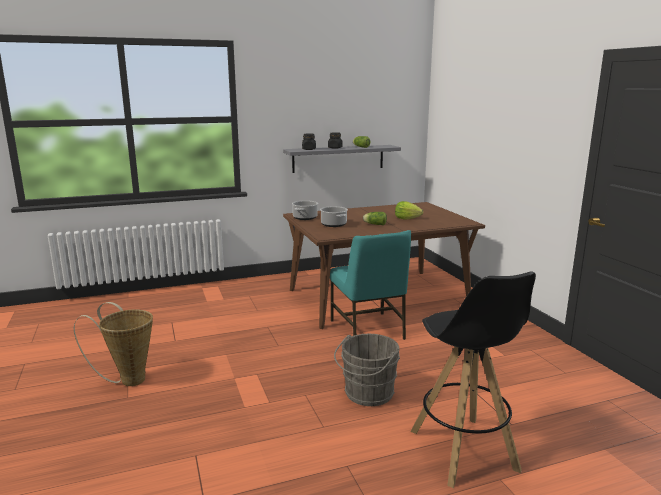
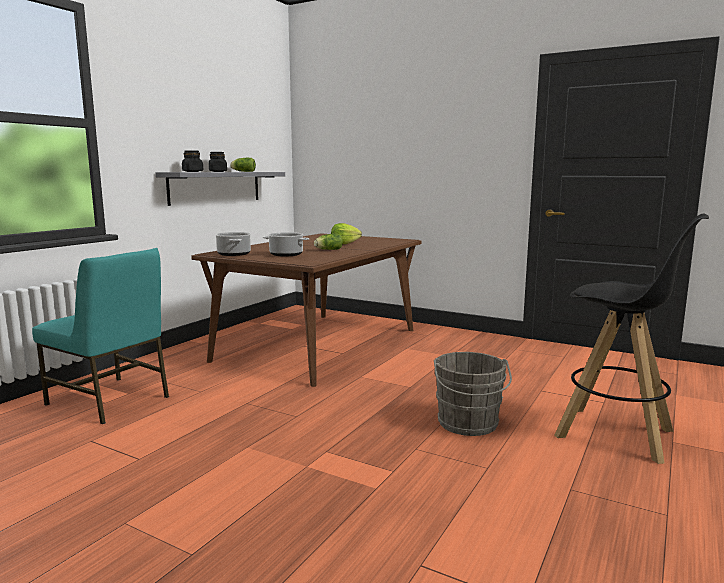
camera: 40 degrees left, 5 degrees down
(128, 379) = (149, 532): basket -> none
(368, 330) = (363, 373): turquoise chair -> turquoise chair (110, 400)

